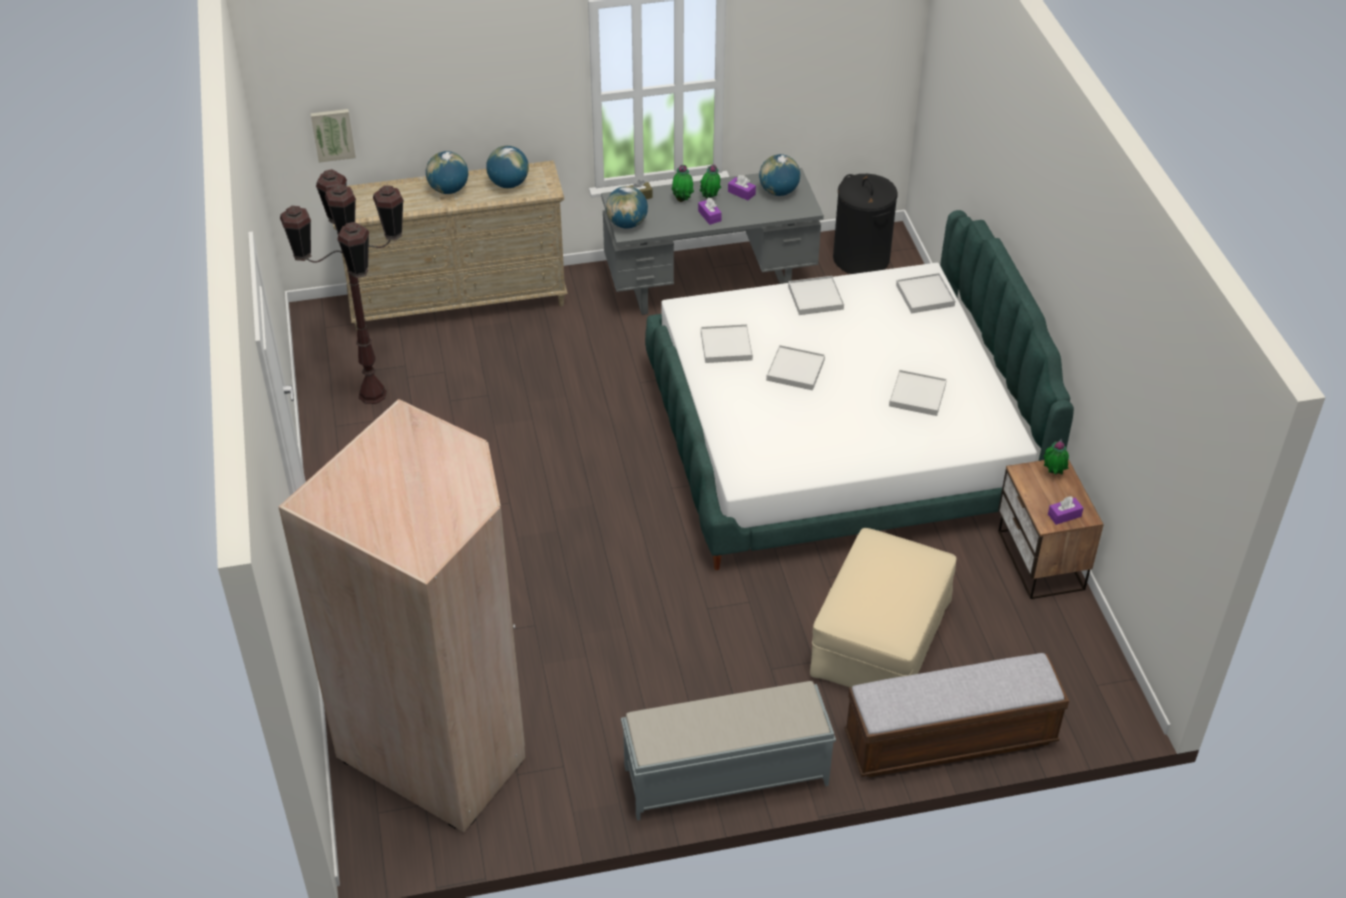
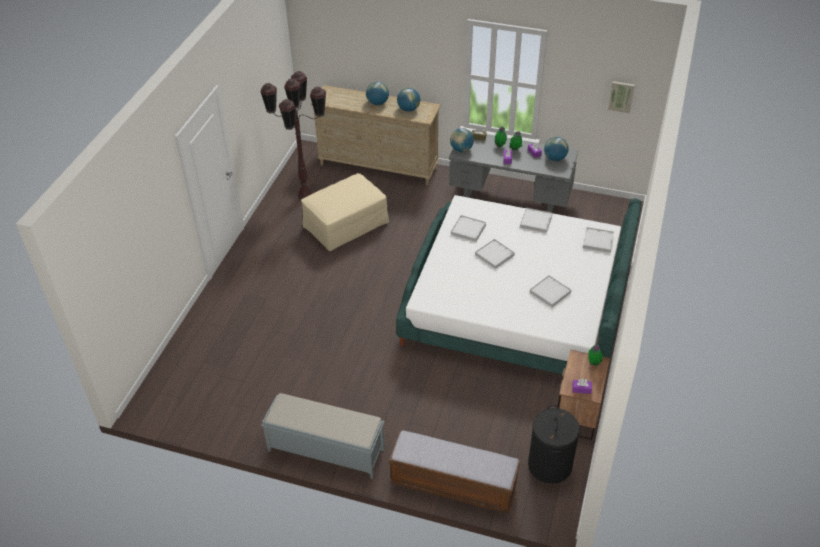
camera: 30 degrees right, 0 degrees up
(333, 134) = (328, 57): picture -> picture (621, 96)
(443, 740) = (212, 372): beige wardrobe -> none
(860, 258) = (603, 213): black laundry basket -> black laundry basket (549, 465)
(879, 639) = (457, 416): beige ottoman -> beige ottoman (345, 225)

